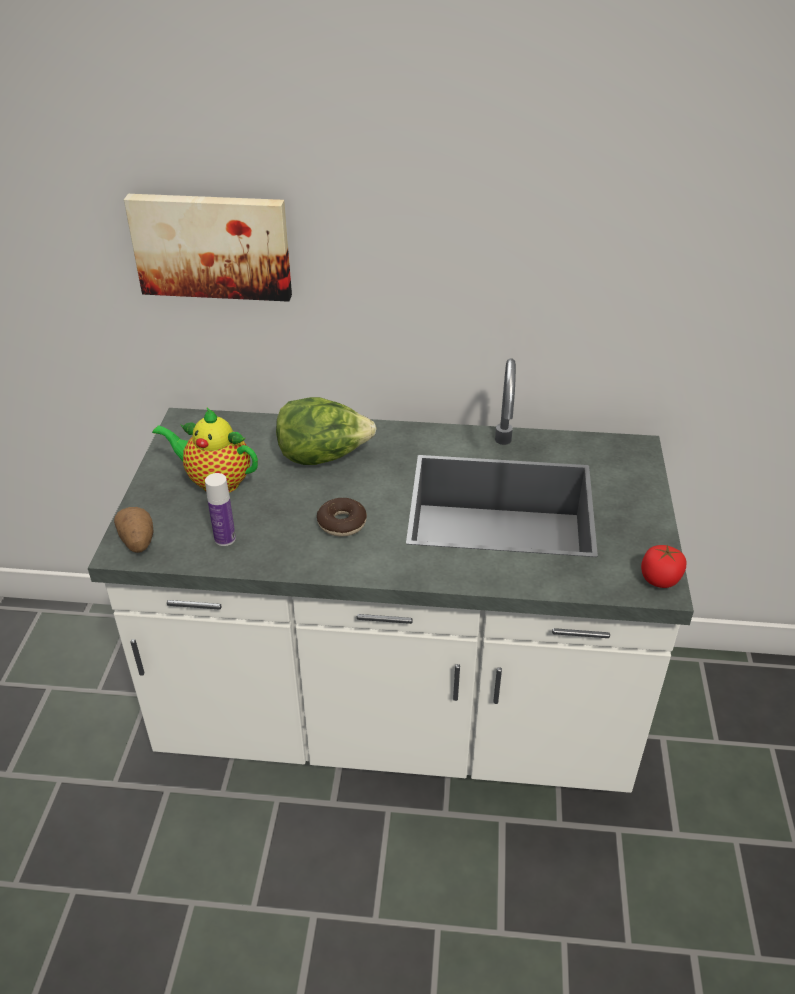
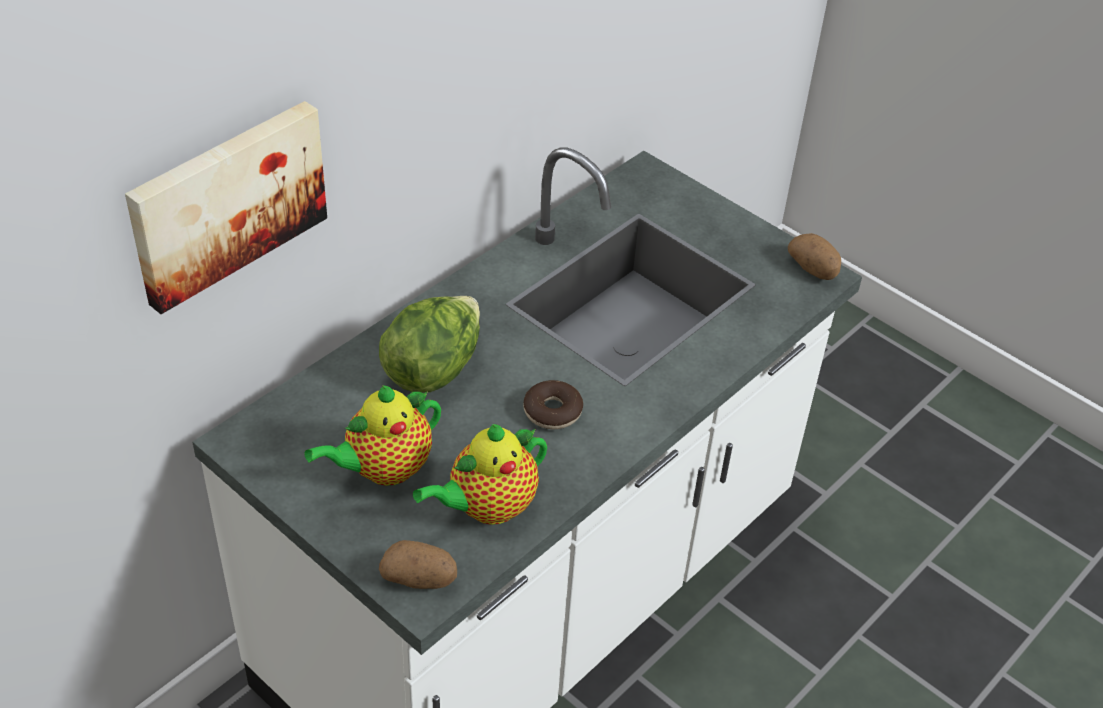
camera: 55 degrees left, 5 degrees up
(225, 539) = (487, 507): bottle -> teapot
(660, 579) = (813, 269): tomato -> potato

